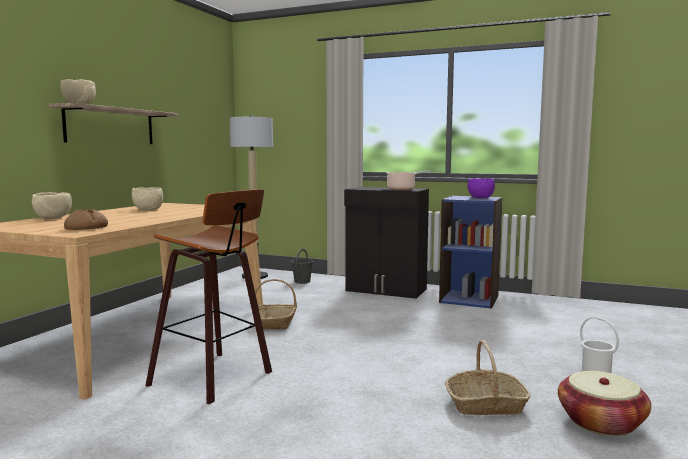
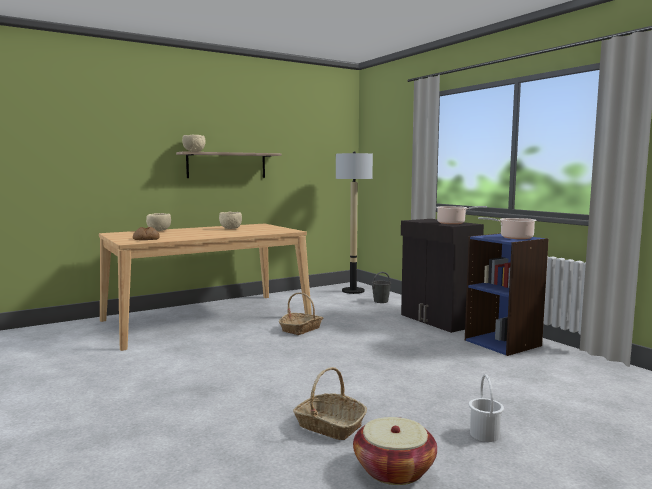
camera: 35 degrees right, 0 degrees up
(216, 378) = (199, 356): stool -> none
(480, 198) = (514, 237): purple bowl -> cooking pot

